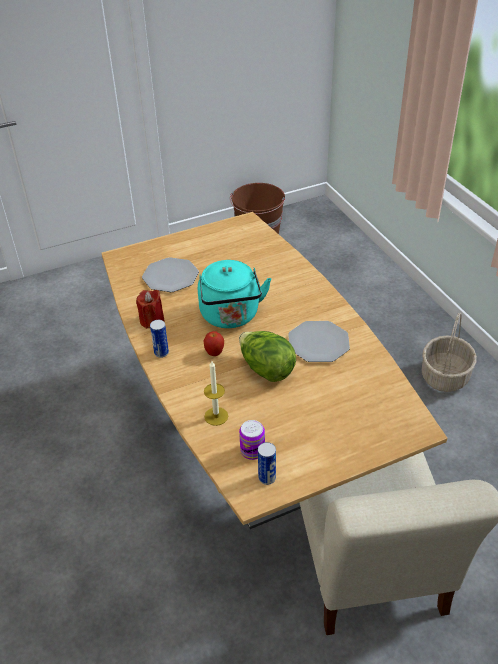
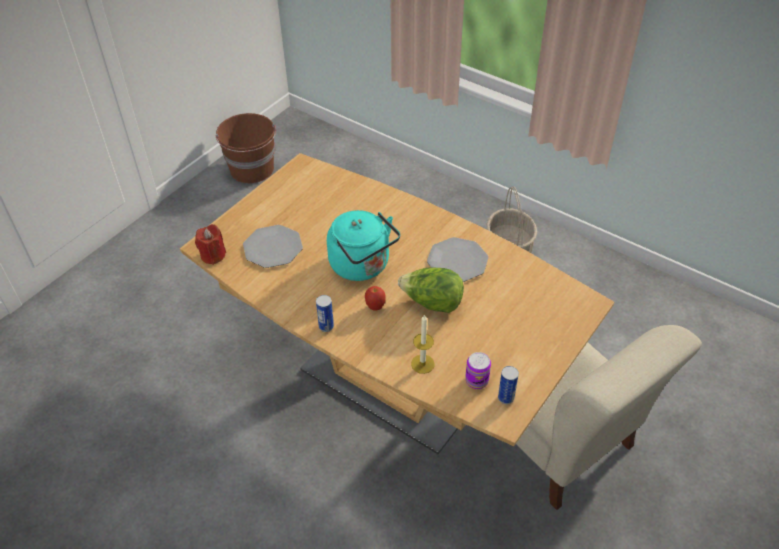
camera: 30 degrees left, 5 degrees up
(152, 320) = (291, 298): red candle -> red candle (213, 255)

